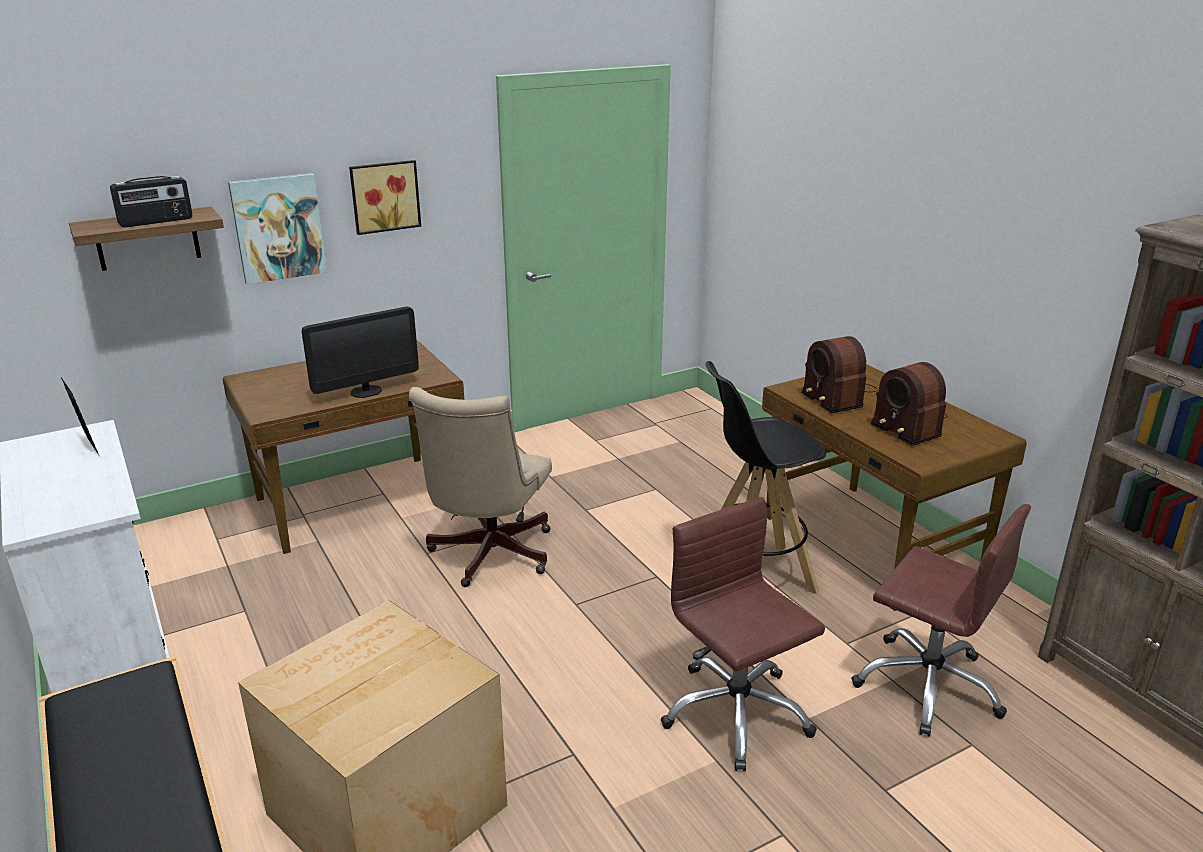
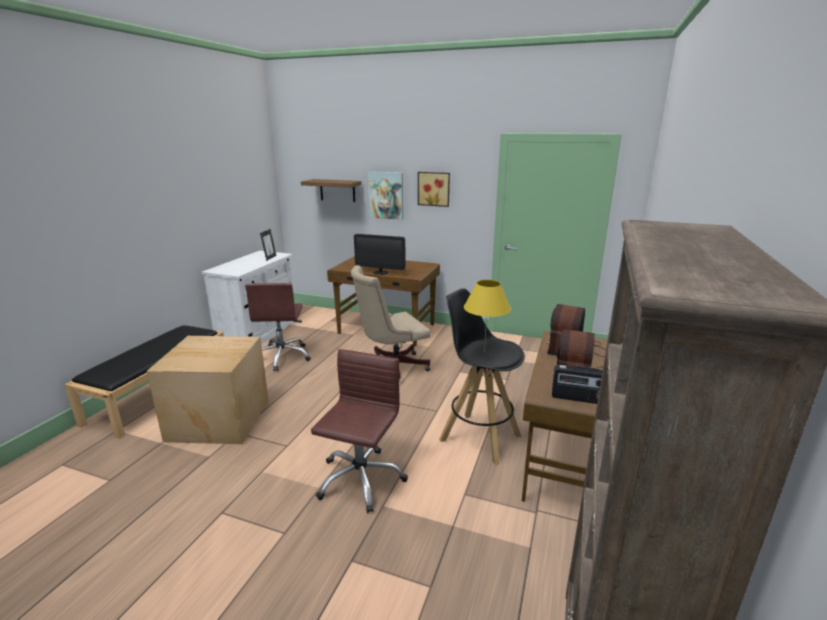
camera: 50 degrees right, 5 degrees down
(156, 222) = (331, 181): radio -> radio (580, 399)
(773, 443) = (484, 352): none -> yellow table lamp
(928, 685) = (466, 543): brown office chair -> brown office chair (282, 357)

